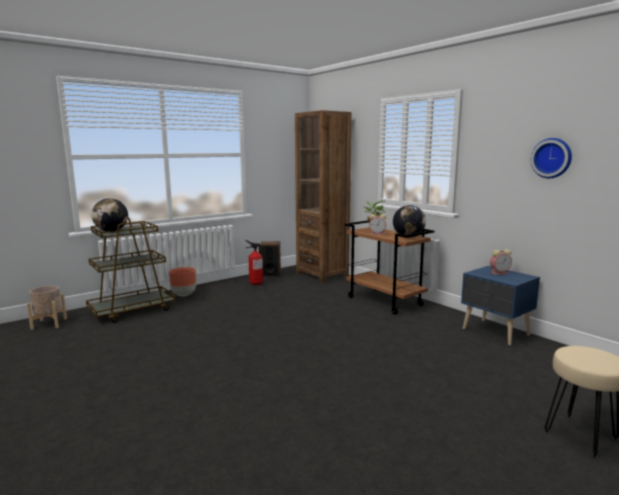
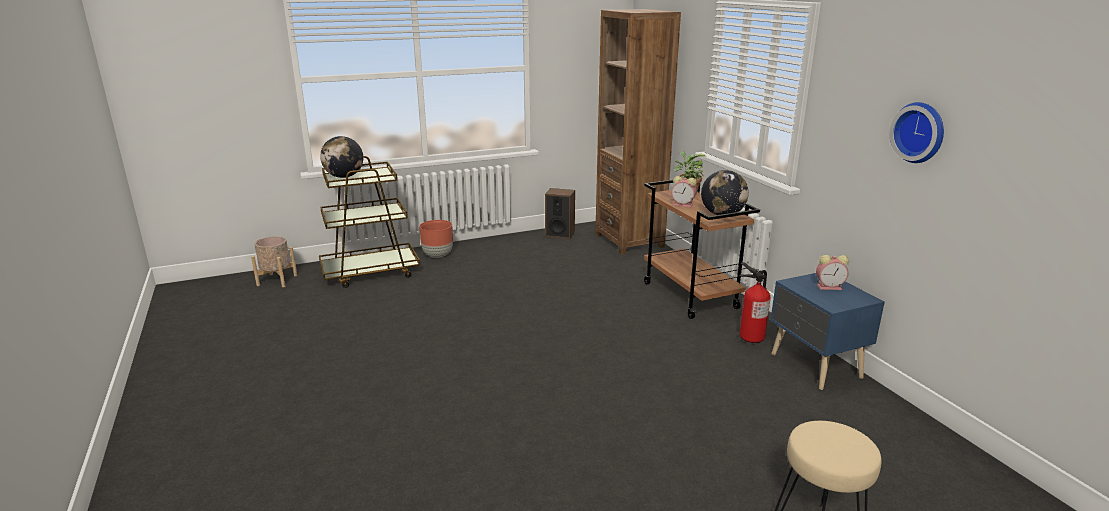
camera: 15 degrees right, 10 degrees up
(256, 283) = (535, 246): fire extinguisher -> fire extinguisher (752, 337)

